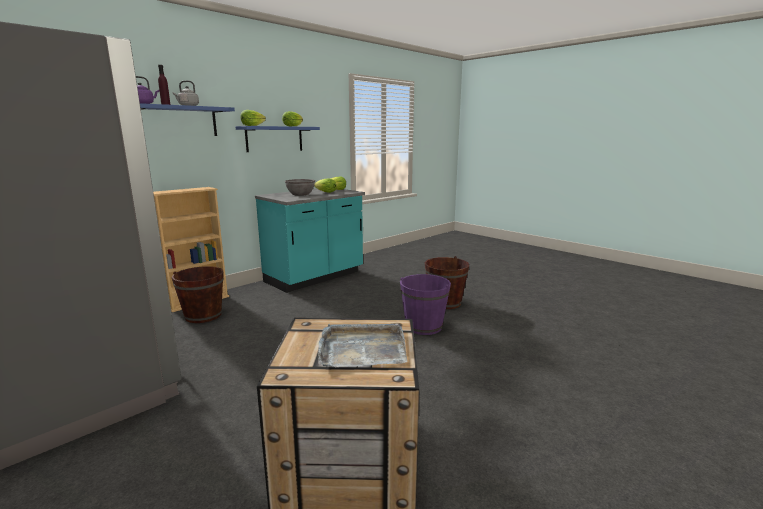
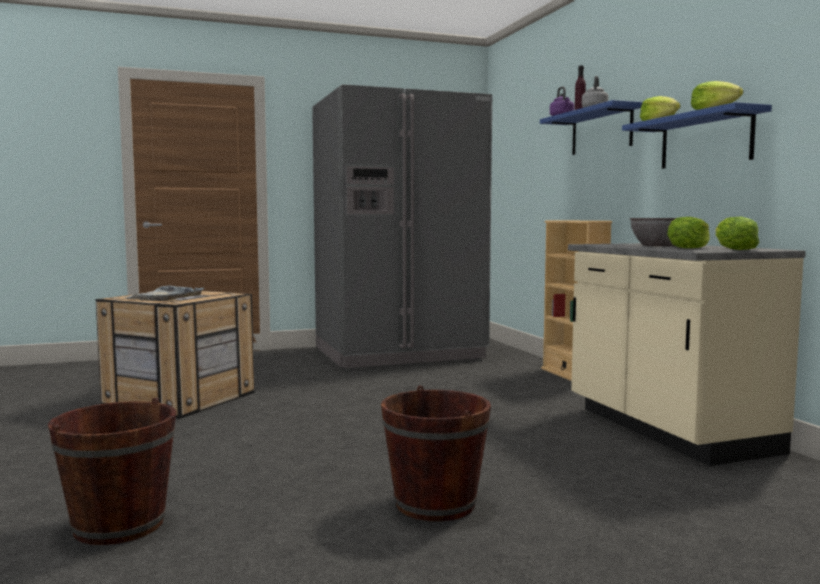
camera: 115 degrees right, 10 degrees down
(203, 315) = (519, 377): brown bucket -> brown bucket (119, 525)
(315, 277) = (666, 430): turquoise counter -> beige counter
(423, 326) = (352, 462): purple bucket -> none

